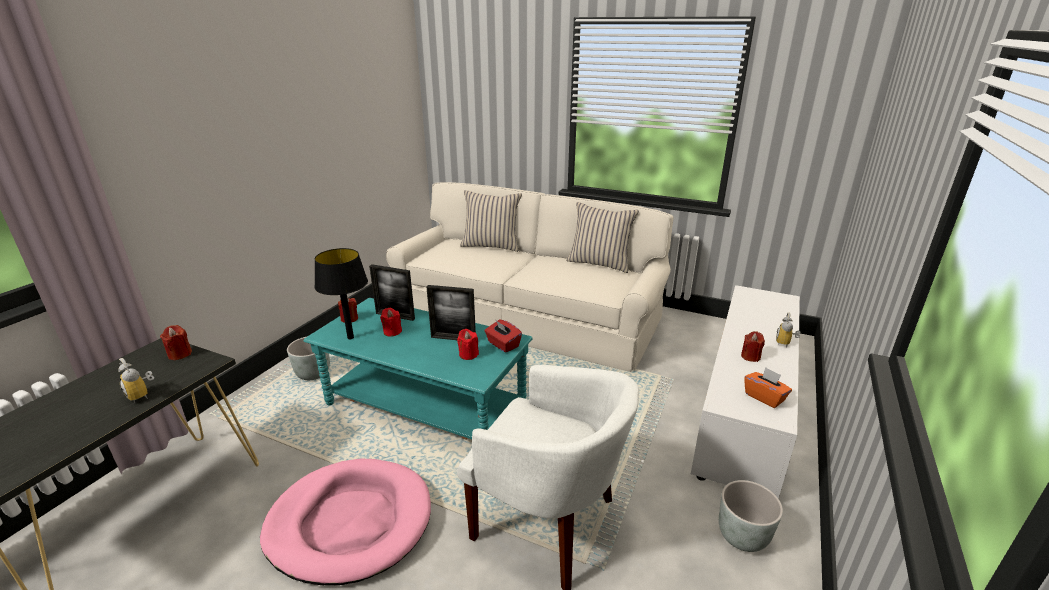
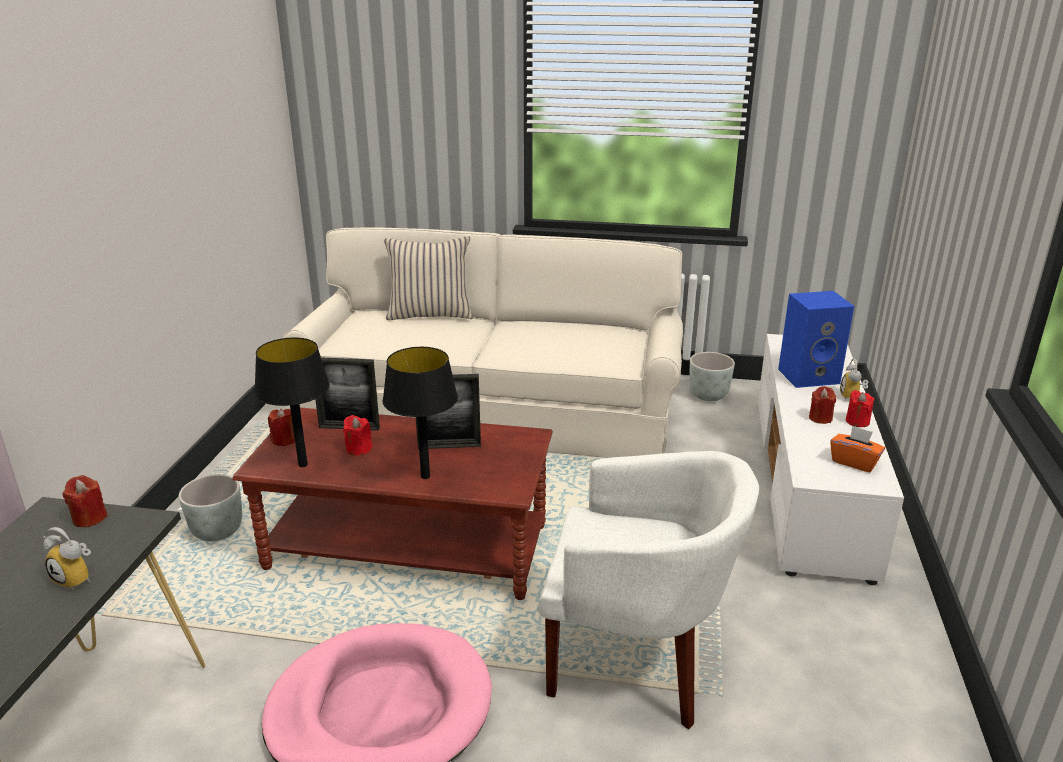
camera: 15 degrees left, 0 degrees up
(425, 358) = (425, 476): none -> black table lamp
(426, 405) = (408, 547): turquoise coffee table -> brown coffee table
(468, 354) = (482, 463): red candle -> red candle (857, 421)
(503, 344) = (520, 445): red tissue box -> none
(599, 263) = (590, 323): beige pillow -> none
(742, 536) = (858, 628): grey planter -> grey planter (708, 395)
(756, 321) = (809, 376): none -> blue speaker

